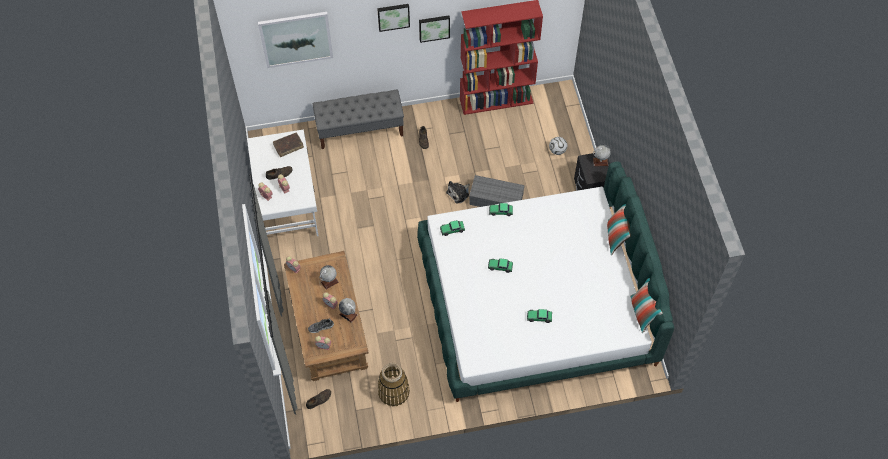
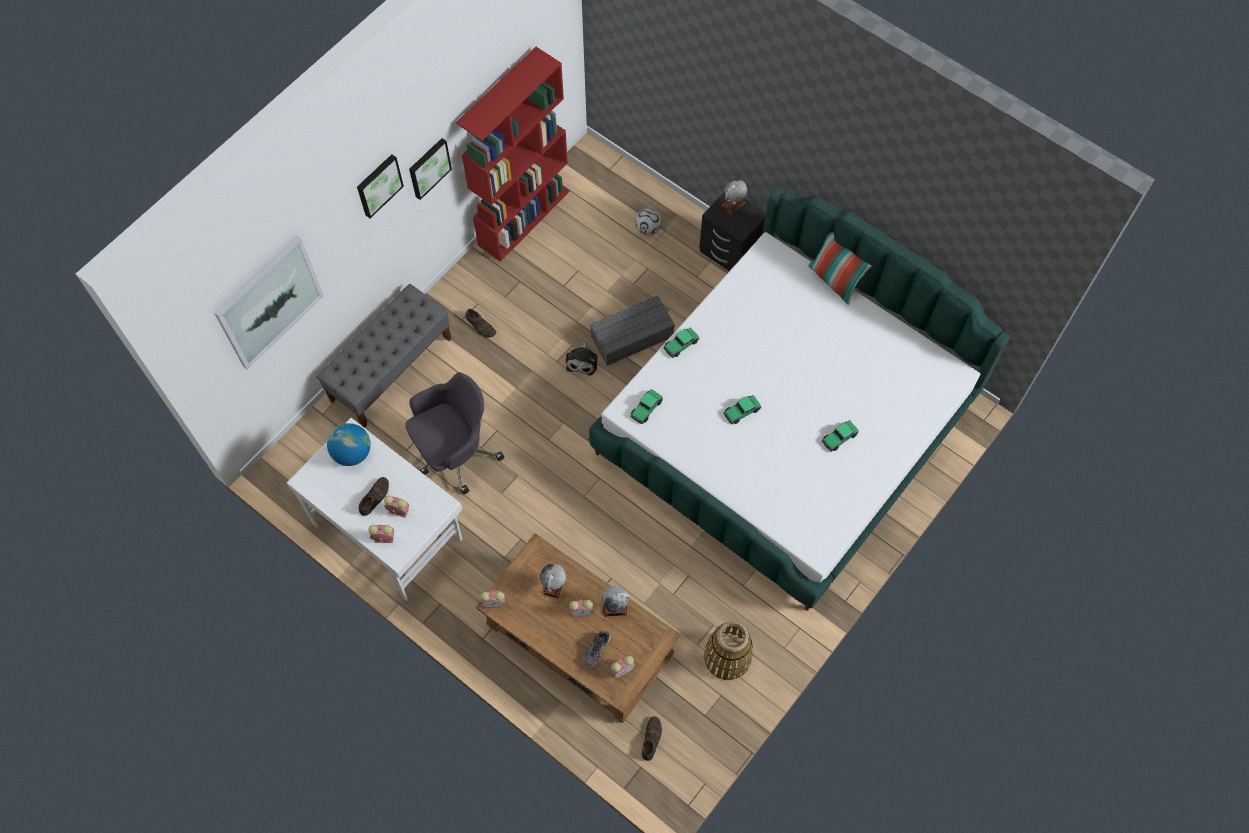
camera: 40 degrees left, 5 degrees up
(288, 146) = (352, 453): brown book -> globe
(353, 192) = (455, 453): none -> grey office chair
(642, 313) = (942, 347): pillow -> none

